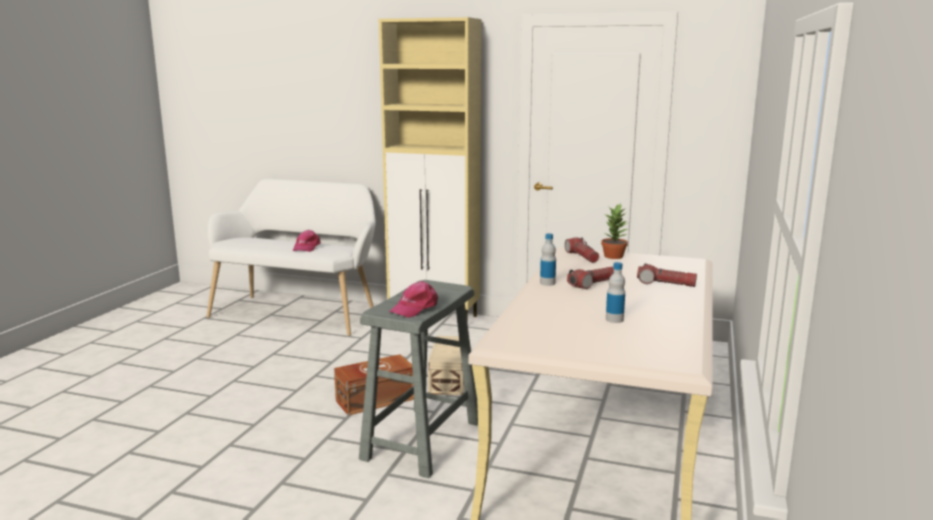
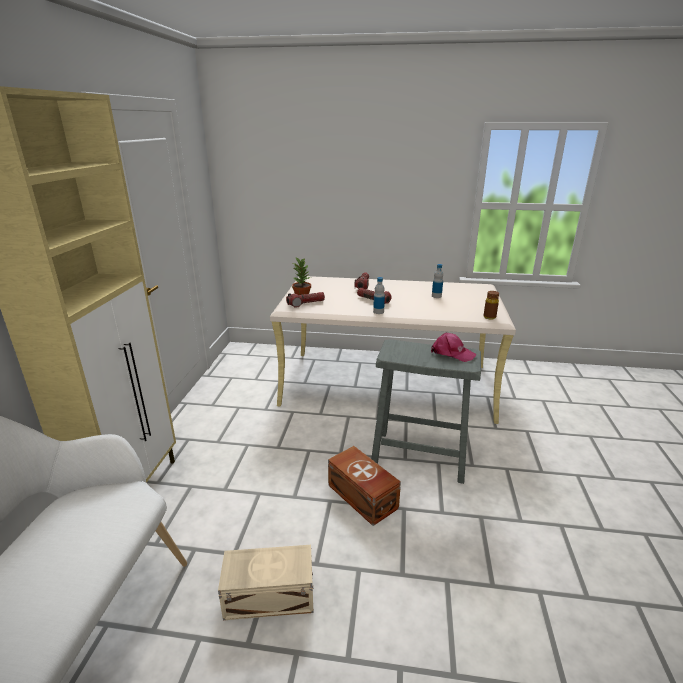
camera: 100 degrees left, 10 degrees up
(306, 247) = (75, 547): pink cap -> none
(450, 379) = (308, 455): beige storage box -> beige storage box (268, 594)
(510, 338) = (489, 317): none -> brown bottle

